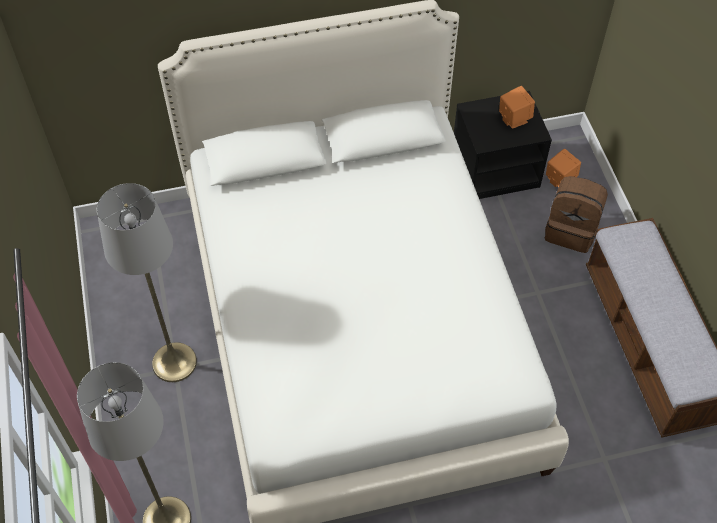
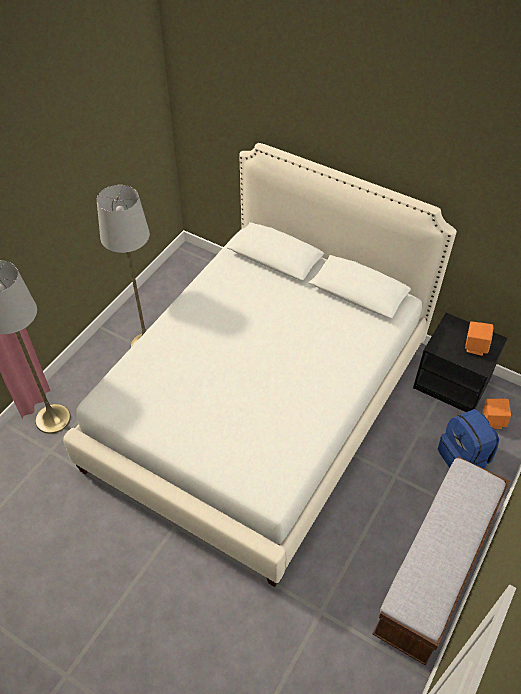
camera: 45 degrees right, 5 degrees down
(571, 230) = (463, 457): brown backpack -> blue backpack

